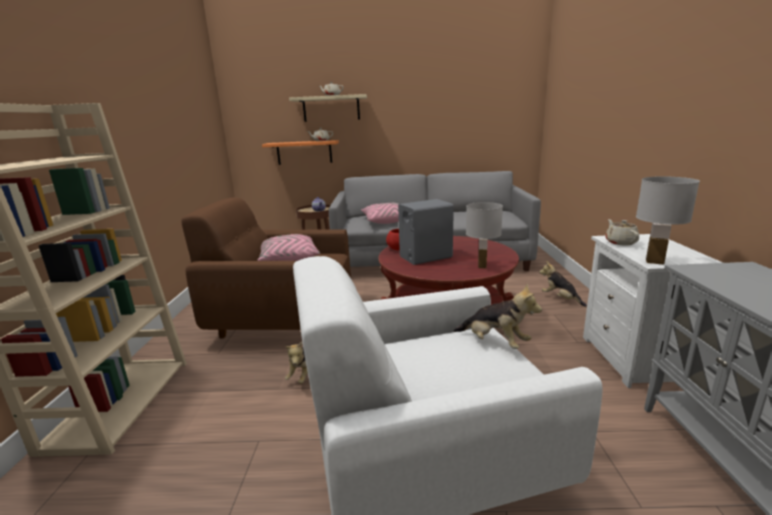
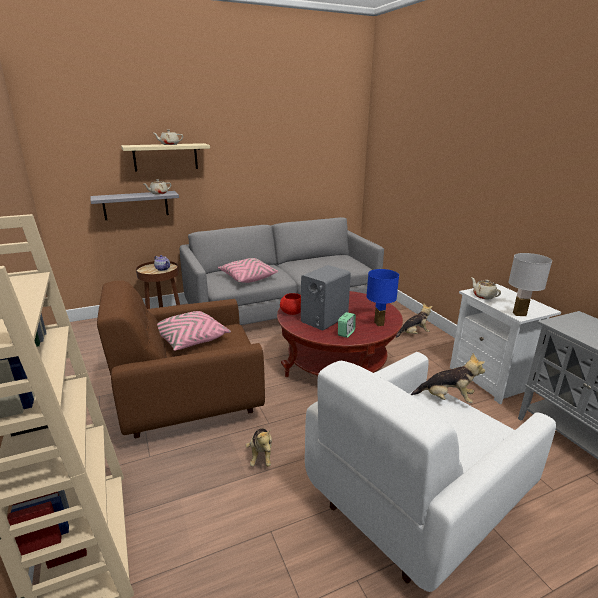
camera: 25 degrees left, 5 degrees up
(304, 152) = (135, 205): orange shelf -> grey shelf
(436, 270) = (346, 333): none -> alarm clock
(481, 266) = (378, 323): white table lamp -> blue table lamp
(560, 299) = (413, 334): plush toy -> plush toy turned 135 degrees clockwise

